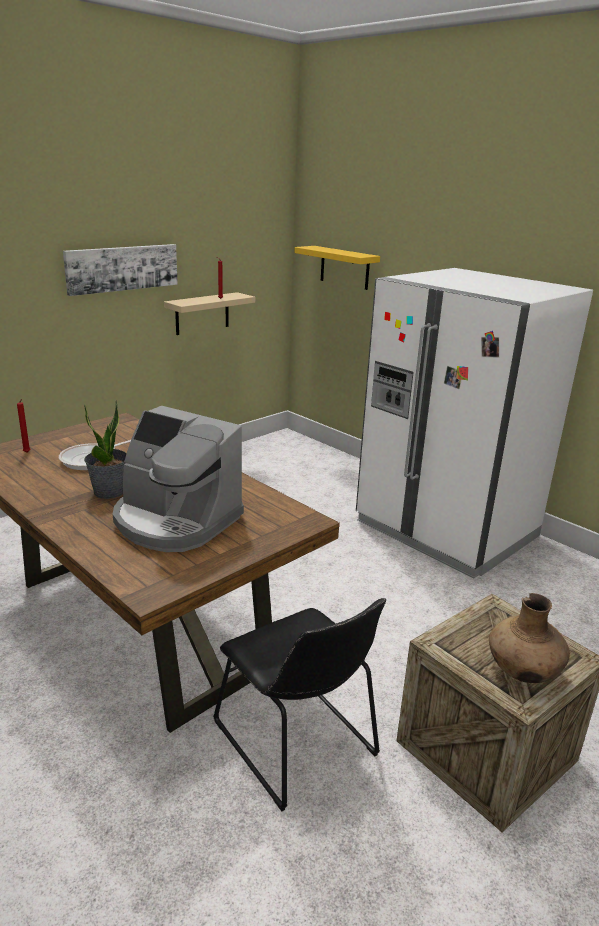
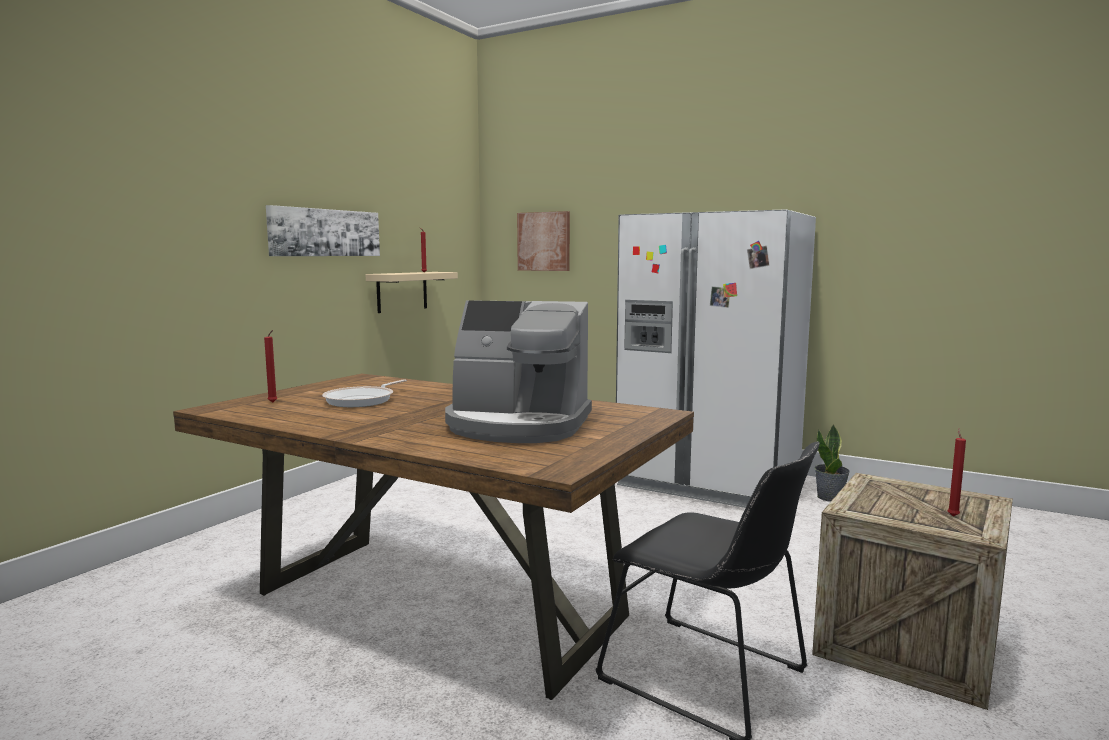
camera: 15 degrees left, 15 degrees down
(109, 492) = (413, 416): potted plant -> potted plant (830, 497)
(344, 267) = (544, 241): yellow shelf -> picture
(523, 671) = (952, 515): brown vase -> red candle

